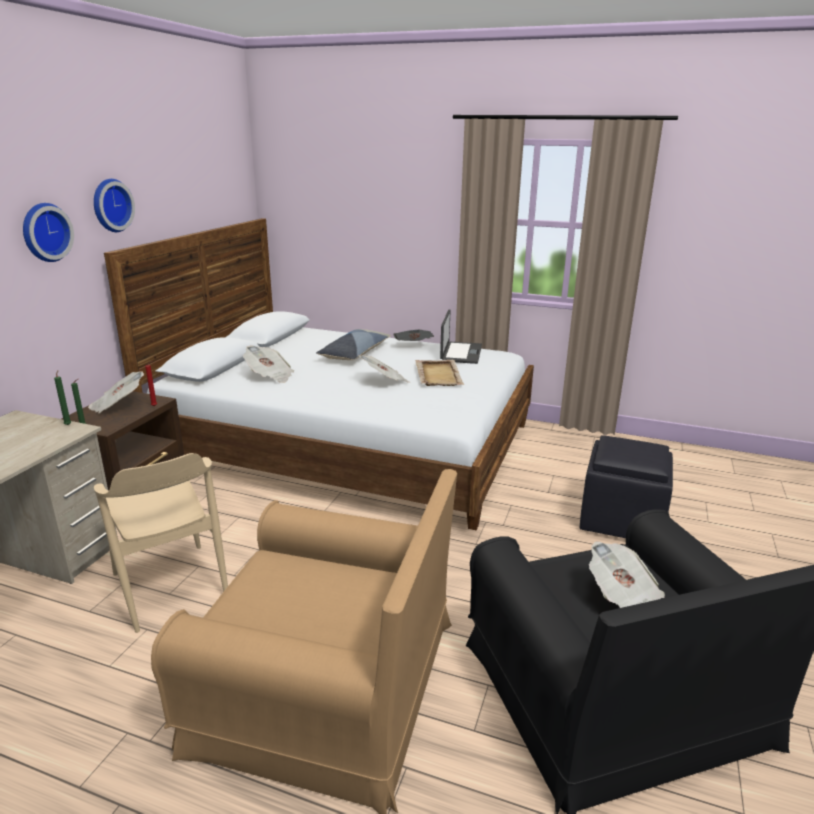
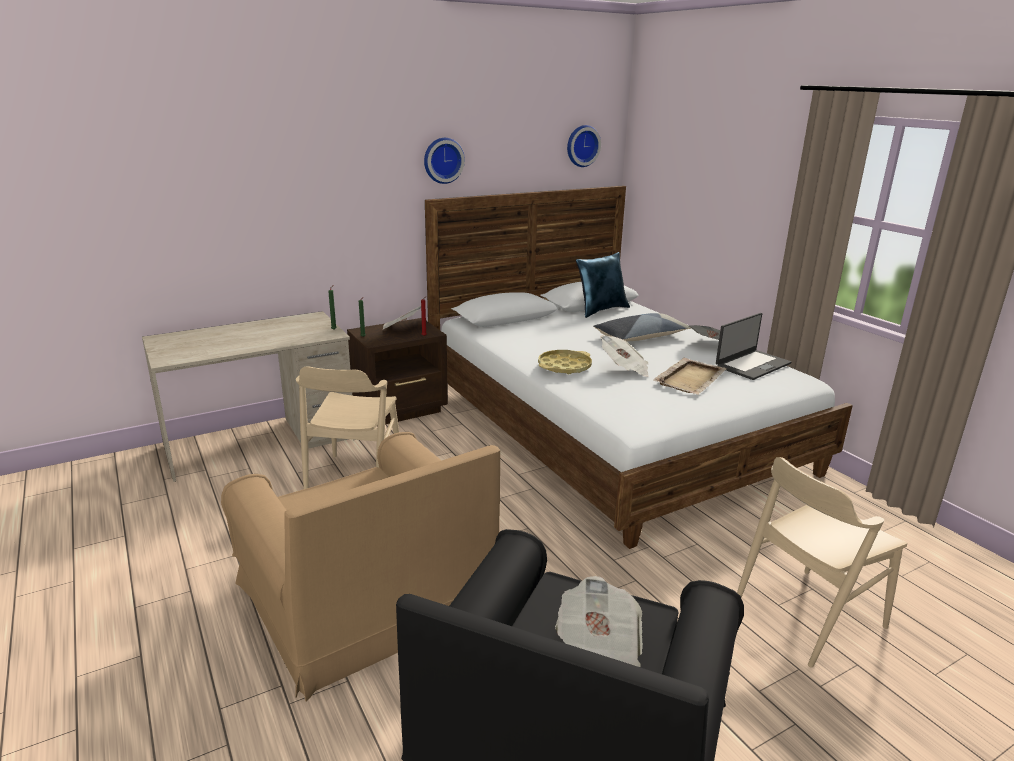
camera: 40 degrees right, 0 degrees up
(44, 232) = (375, 177): wall clock -> wall clock (581, 145)
(270, 376) = (536, 337): newspaper -> none
(289, 339) = (601, 310): none -> blue pillow
(334, 394) = (564, 366): none -> yellow tray
(620, 520) = (808, 615): black ottoman -> beige chair

